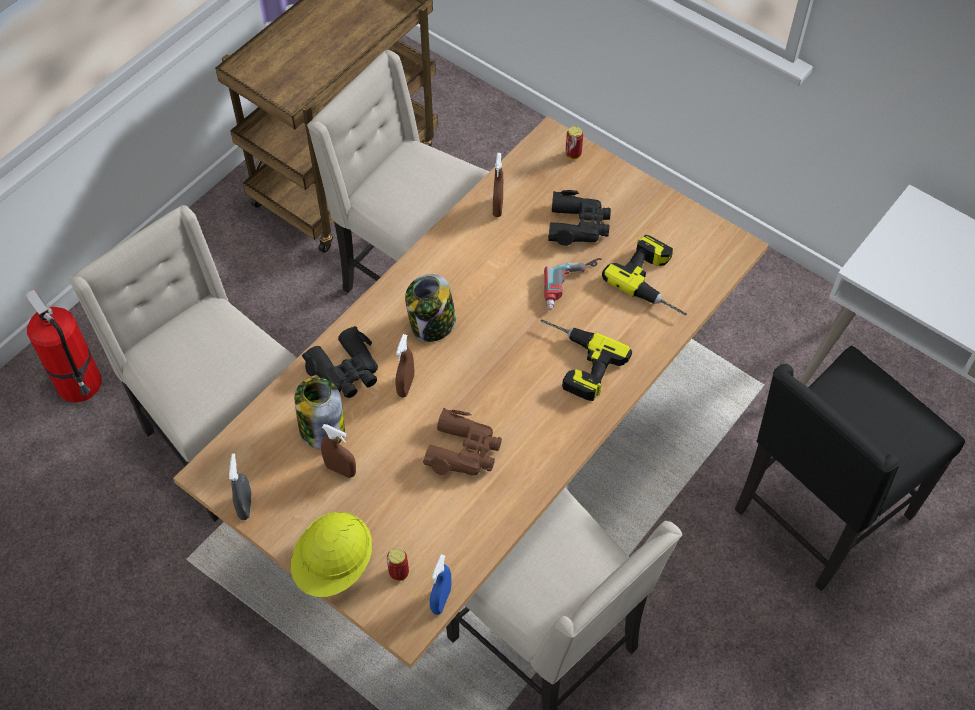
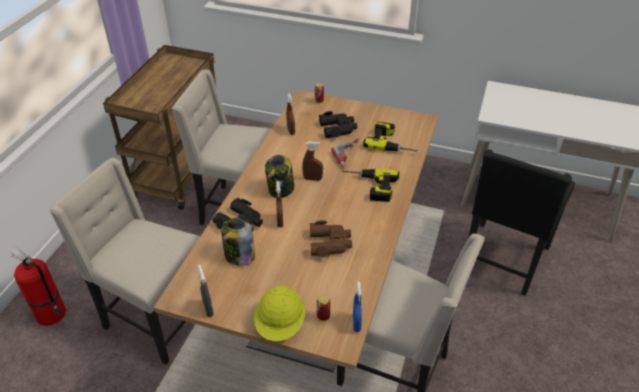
camera: 20 degrees left, 15 degrees down
(341, 469) = (260, 273): brown spray bottle -> brown spray bottle (312, 179)

